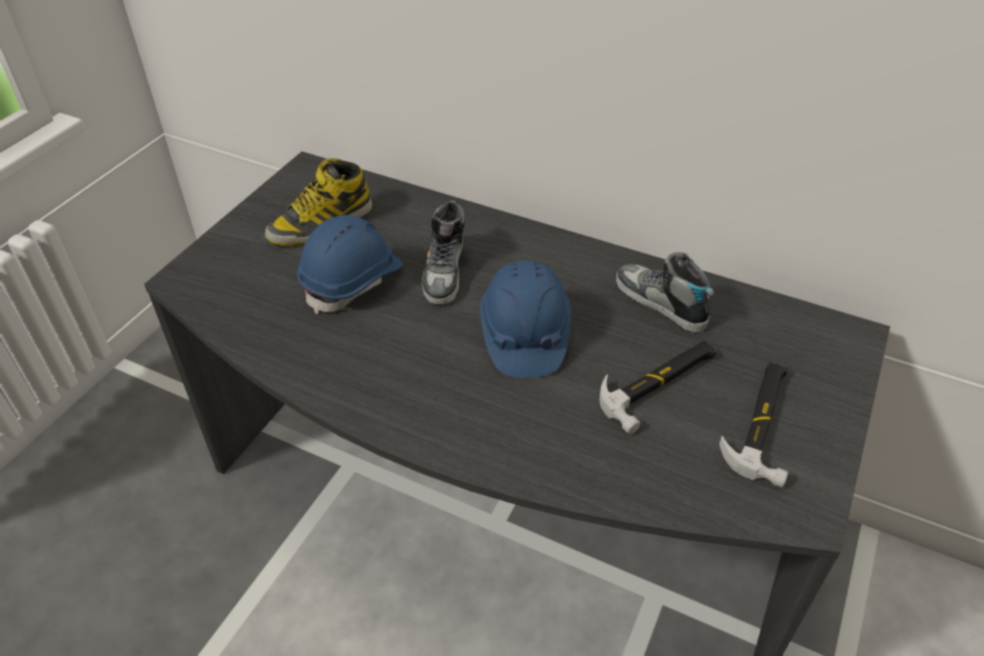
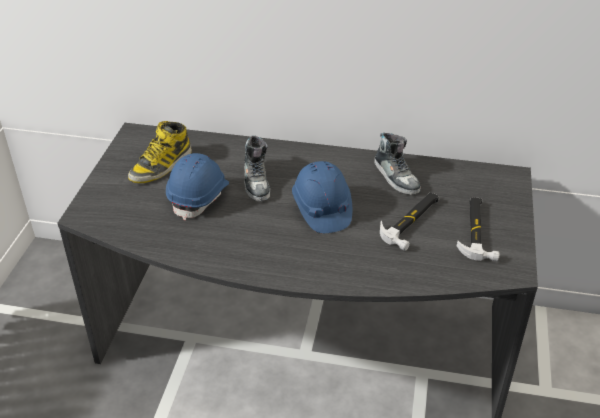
camera: 15 degrees left, 5 degrees down
(660, 303) = (396, 177): shoe -> shoe turned 150 degrees counterclockwise

